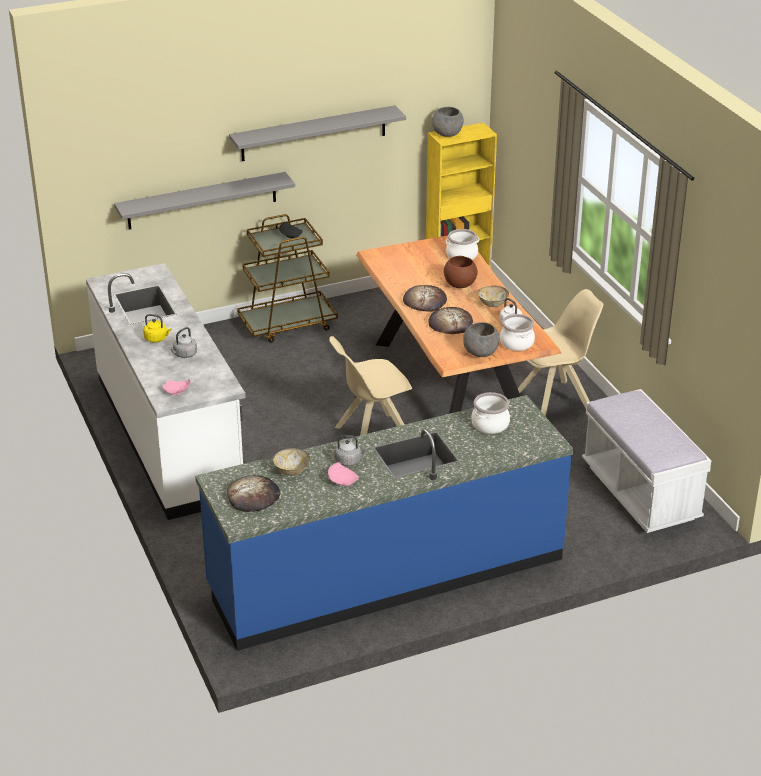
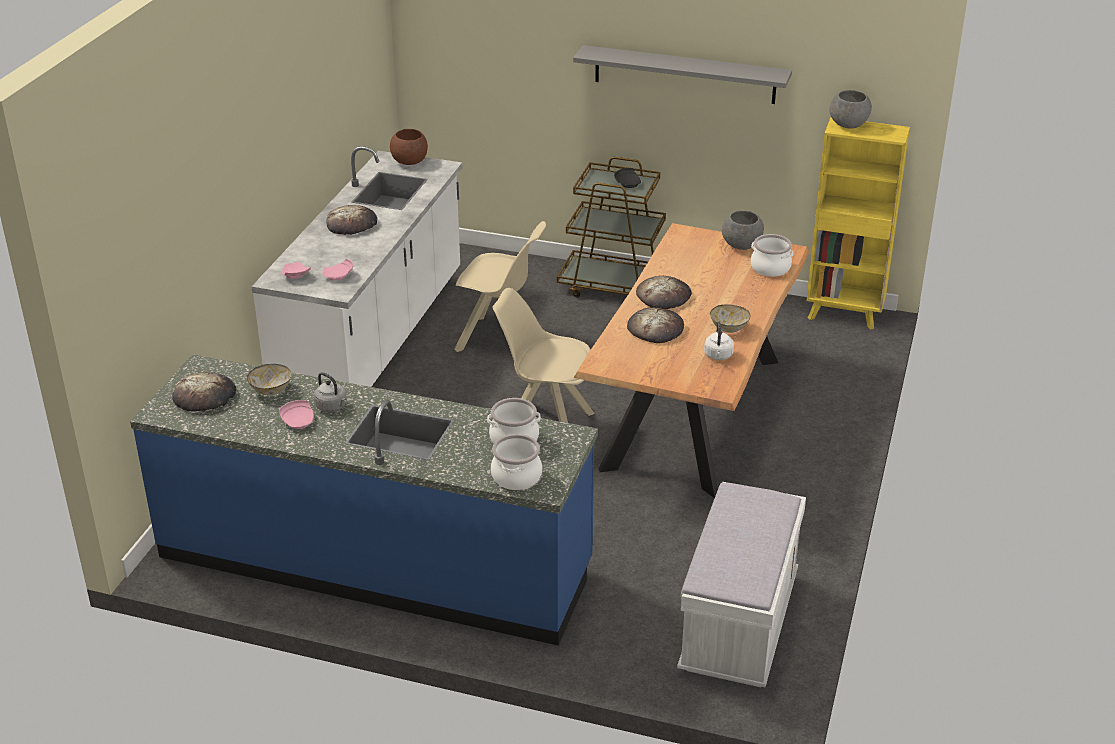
camera: 40 degrees right, 0 degrees up
(157, 339) = (352, 224): yellow kettle -> bread
(184, 354) = (351, 247): grey kettle -> none
(202, 201) = (547, 114): grey shelf -> none
(209, 378) = (339, 276): none -> pink plate
(459, 285) = (723, 295): brown bowl -> brown bowl (409, 162)
(480, 353) = (641, 370): grey bowl -> grey bowl (741, 245)
(516, 343) = (693, 377): cooking pot -> cooking pot (516, 476)
(555, 401) = (779, 482): beige chair -> beige chair (501, 340)

